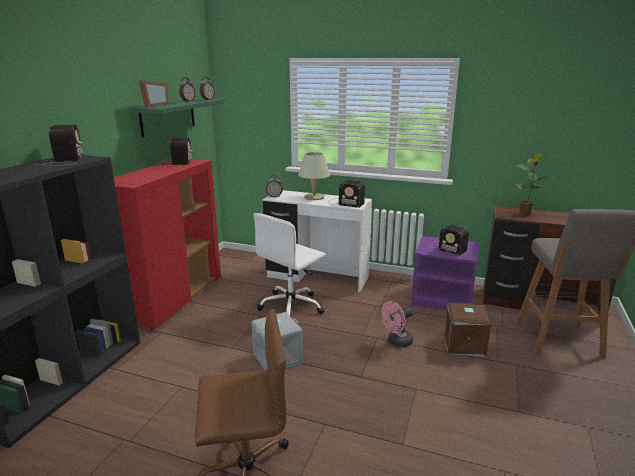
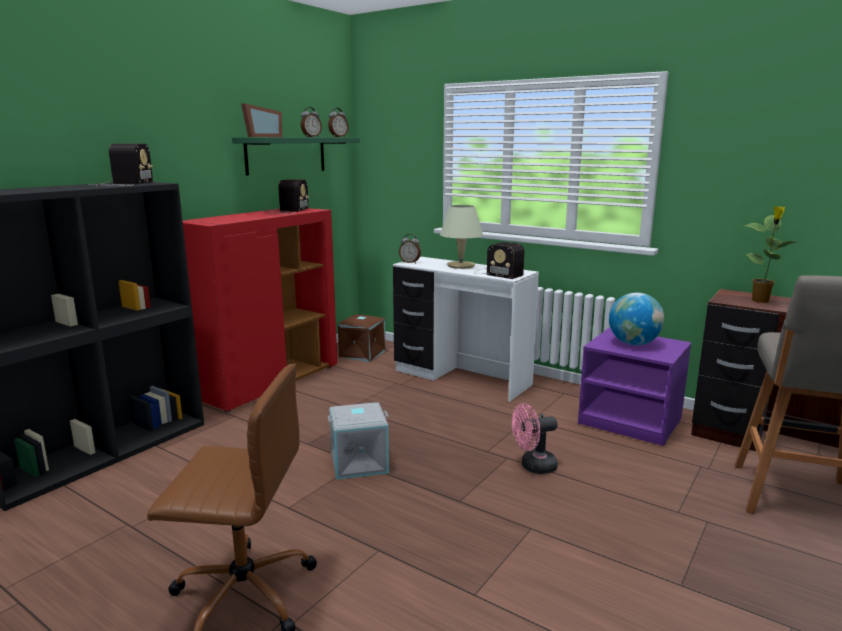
camera: 15 degrees right, 5 degrees down
(292, 306) = (410, 407): white office chair -> none
(445, 247) = (633, 344): radio -> globe
(463, 344) = (633, 483): brown storage box -> brown storage box (361, 353)

